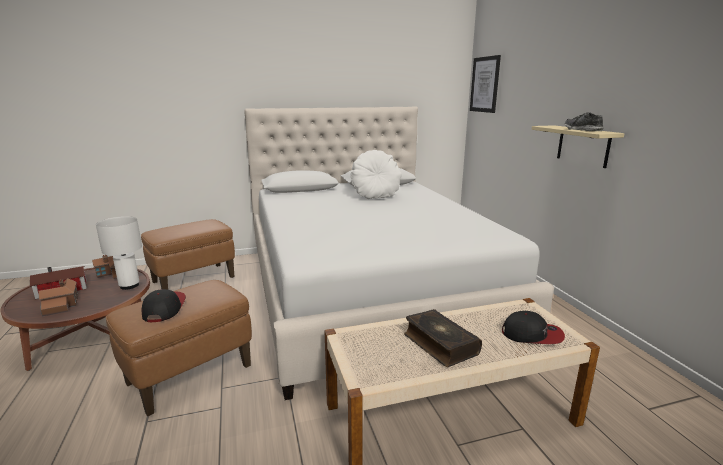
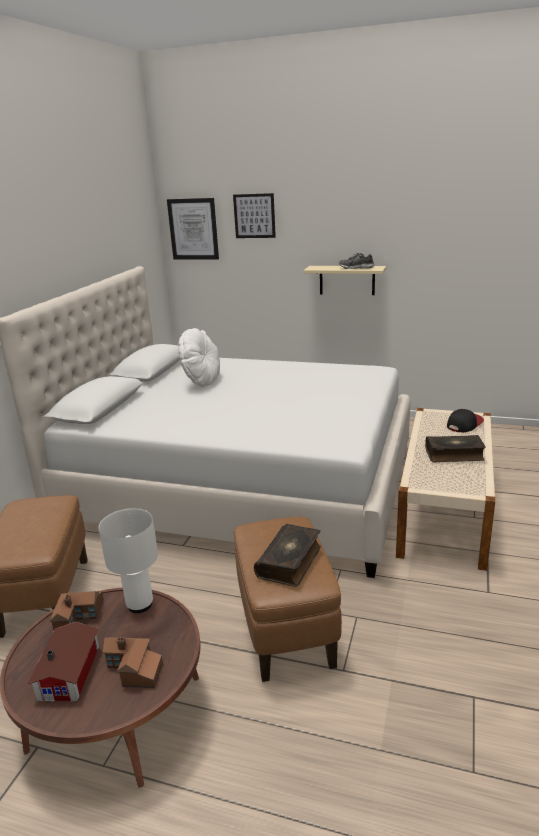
camera: 55 degrees left, 5 degrees up
(164, 308) = (290, 562): cap -> book
(523, 71) = (254, 216): none -> picture

